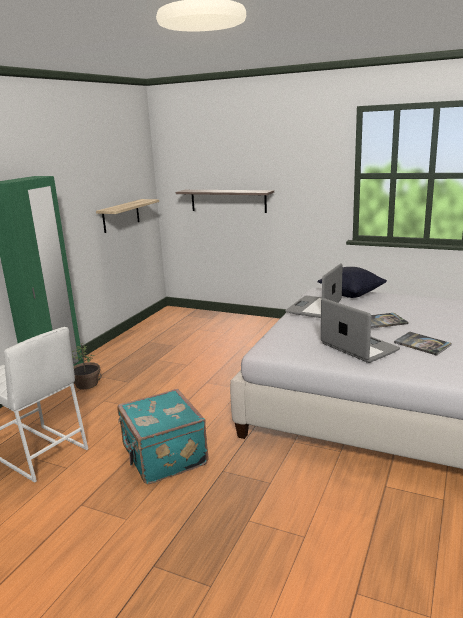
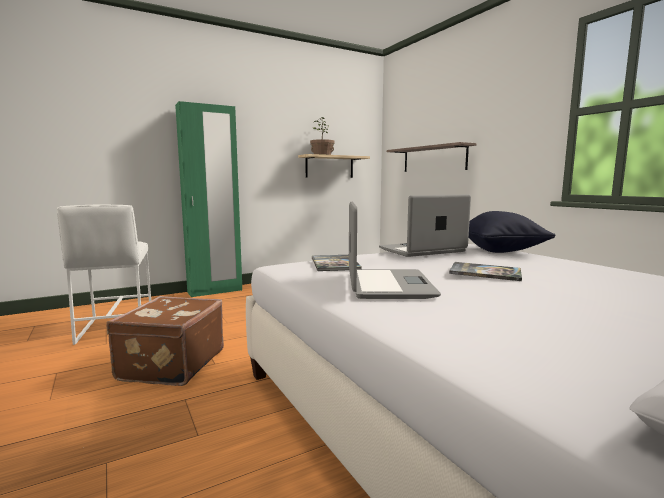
camera: 35 degrees right, 10 degrees down
(87, 384) = (228, 297): potted plant -> potted plant (322, 155)
(163, 457) = (170, 364): turquoise suitcase -> brown suitcase
(422, 344) = (495, 302): book -> book (335, 264)

